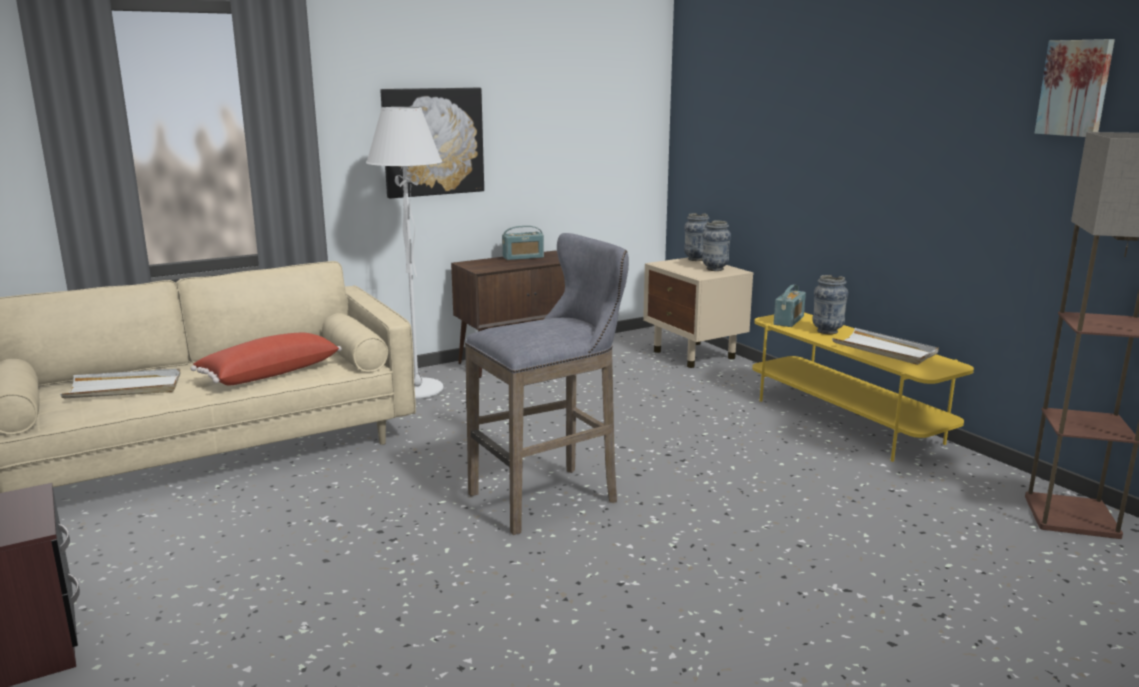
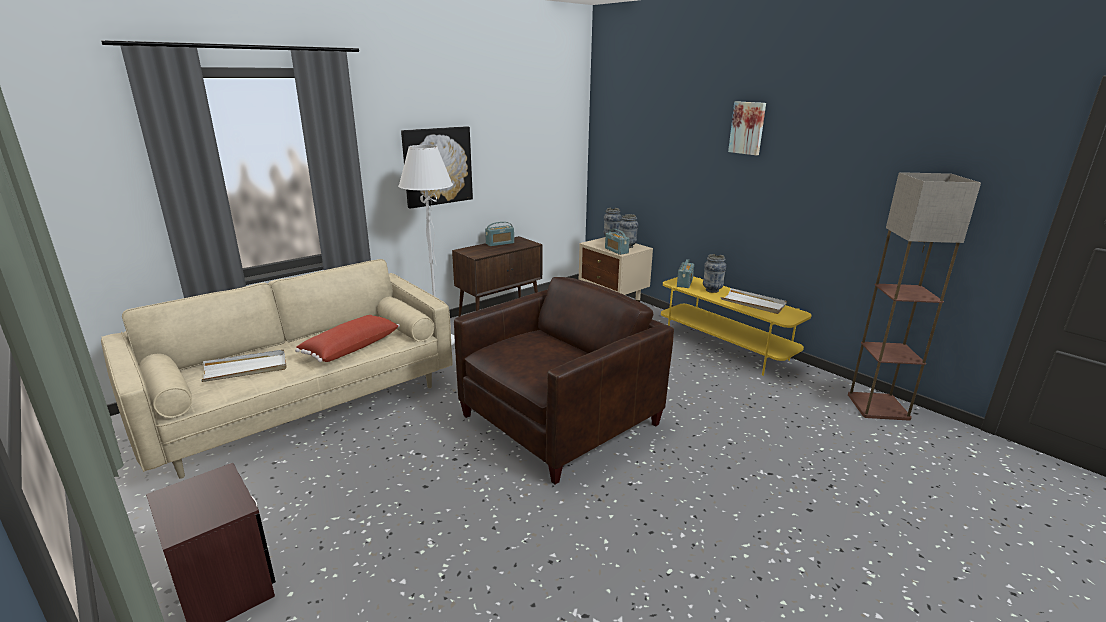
camera: 10 degrees left, 5 degrees up
(550, 497) = (560, 420): grey stool -> brown armchair
(695, 273) = (616, 250): none -> radio
(1075, 88) = (884, 140): picture -> picture (747, 128)

